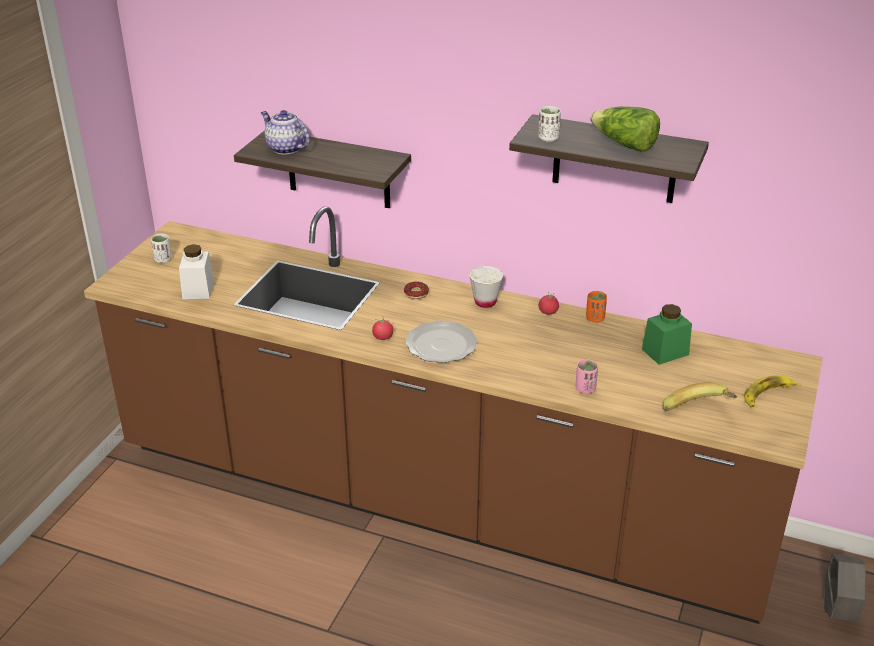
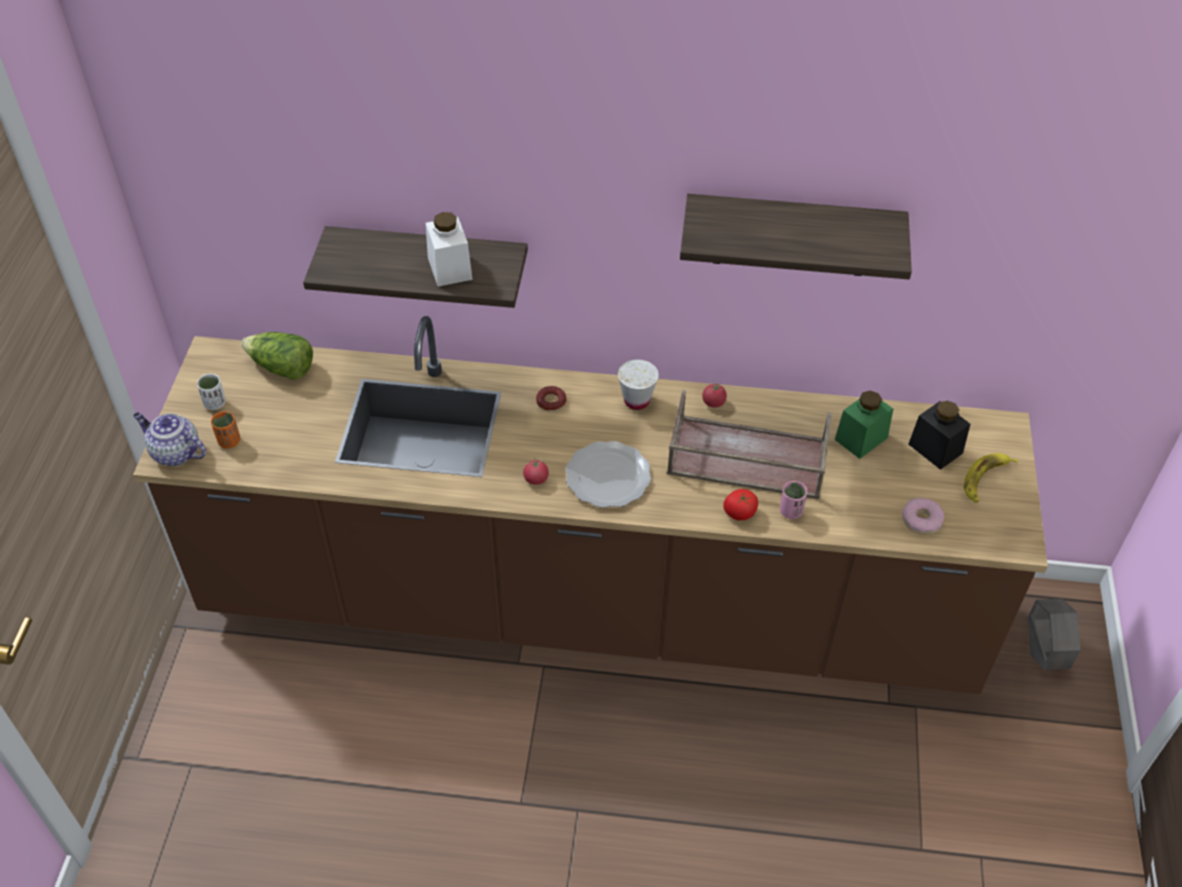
camera: 15 degrees left, 15 degrees up
(198, 289) = (280, 445): white jar -> white jar (450, 268)
(285, 148) = (365, 259): teapot -> teapot (175, 453)
(540, 383) = (739, 513): none -> tomato
(548, 138) = (723, 236): white cup -> none
(560, 350) = (745, 458): none -> brown tray
(595, 318) = (769, 402): orange cup -> orange cup (229, 441)
(624, 144) = (816, 234): lettuce -> lettuce (282, 368)
(699, 412) = (921, 520): banana -> donut
(729, 368) = (935, 448): none -> black jar

